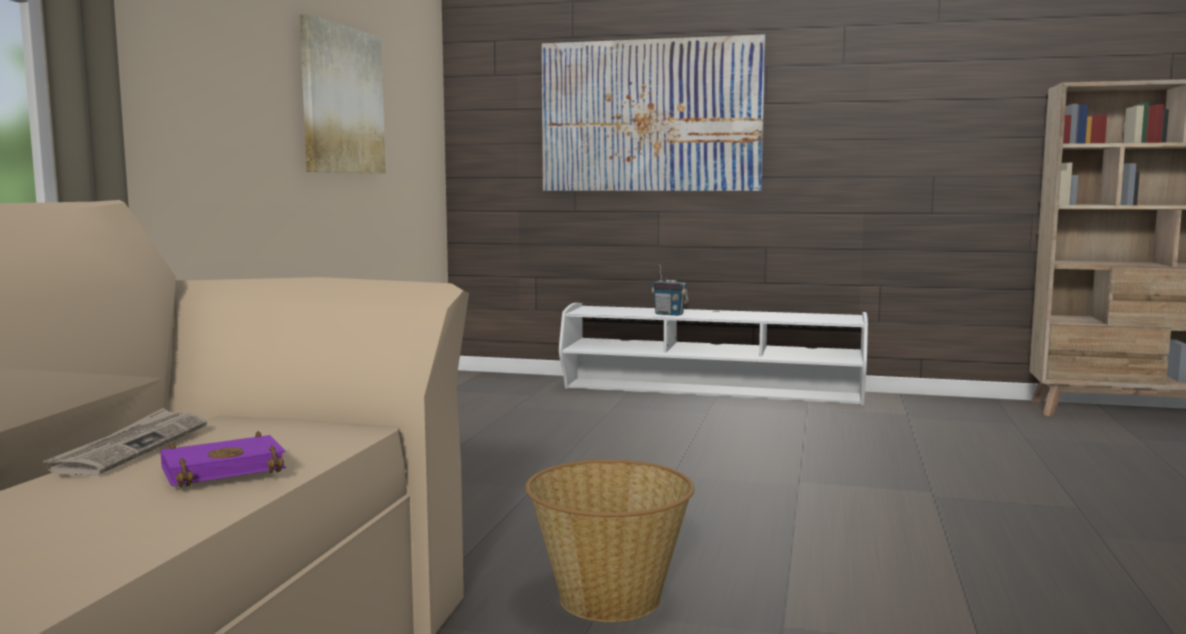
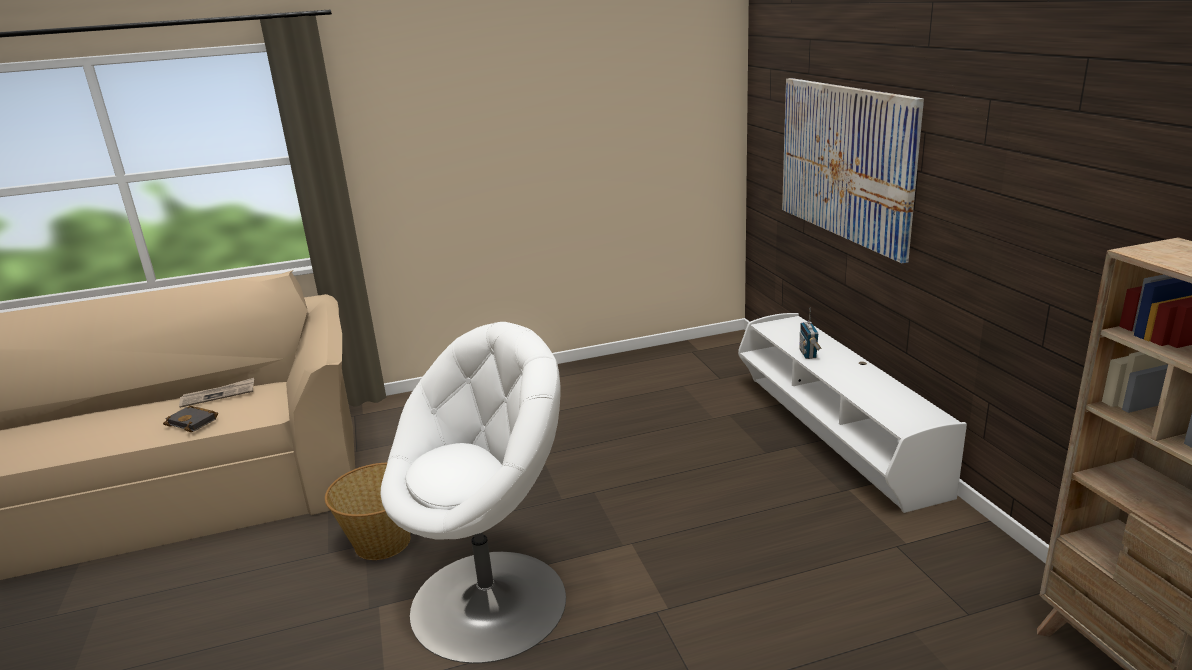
camera: 60 degrees right, 15 degrees up
(226, 468) = (194, 422): purple book -> black book
(342, 100) = (580, 150): picture -> none
(846, 559) = (491, 602): none -> white armchair

